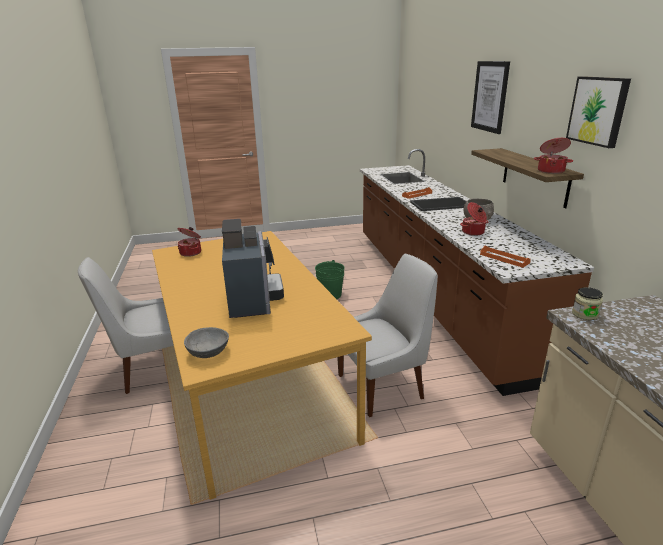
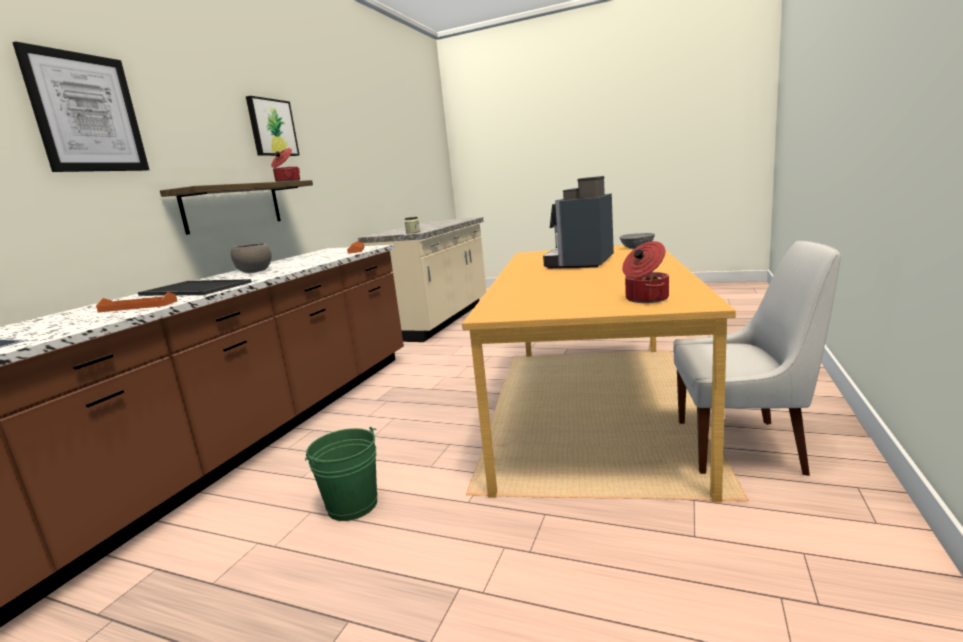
camera: 145 degrees left, 10 degrees down
(383, 386) = (467, 378): white chair -> none
(473, 232) = (303, 263): cooking pot -> none

